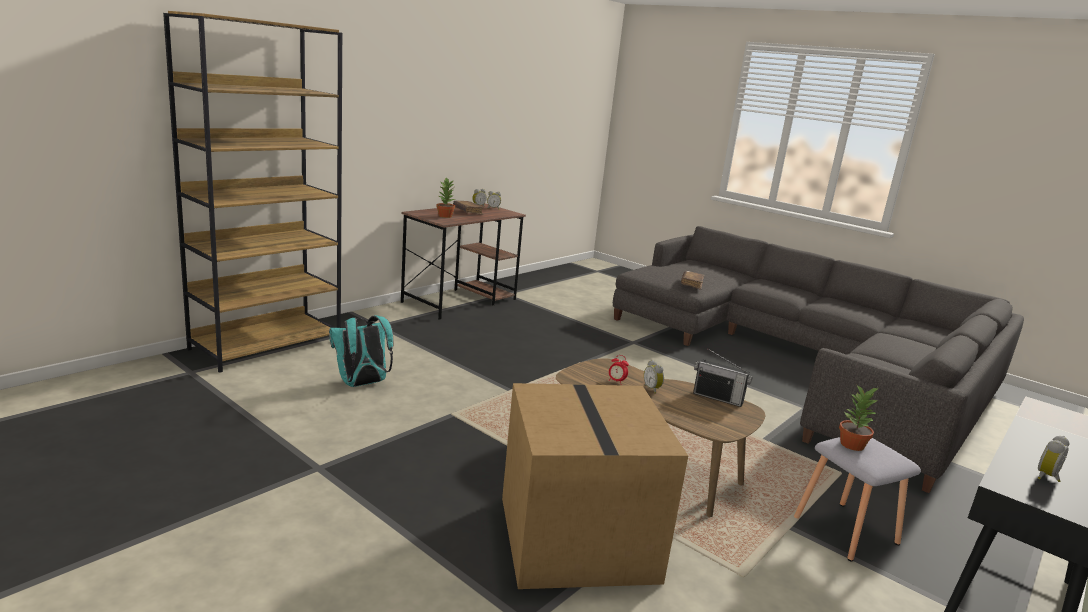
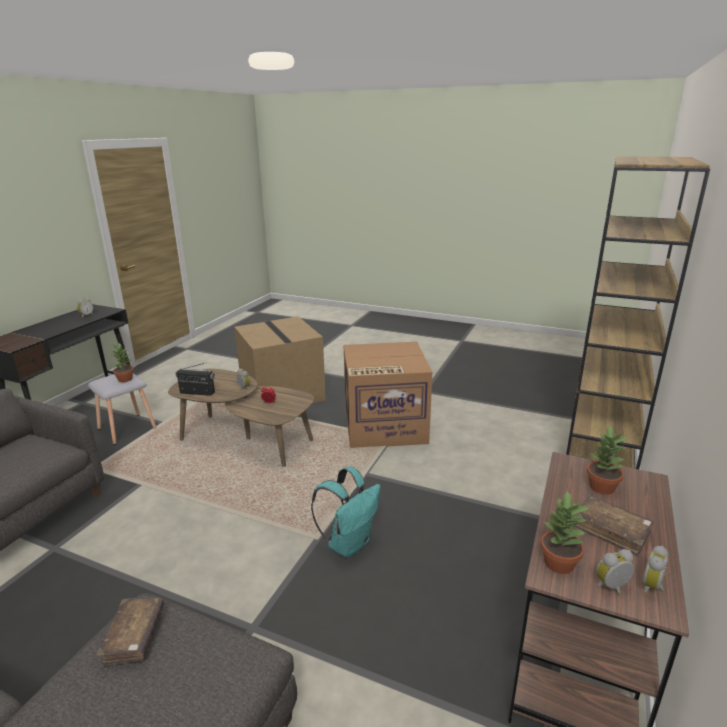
camera: 165 degrees right, 5 degrees up
(362, 384) = (476, 444): turquoise backpack -> turquoise backpack (349, 543)
(447, 430) = (383, 426): none -> cardboard box
(505, 213) = (558, 563): none -> potted plant

